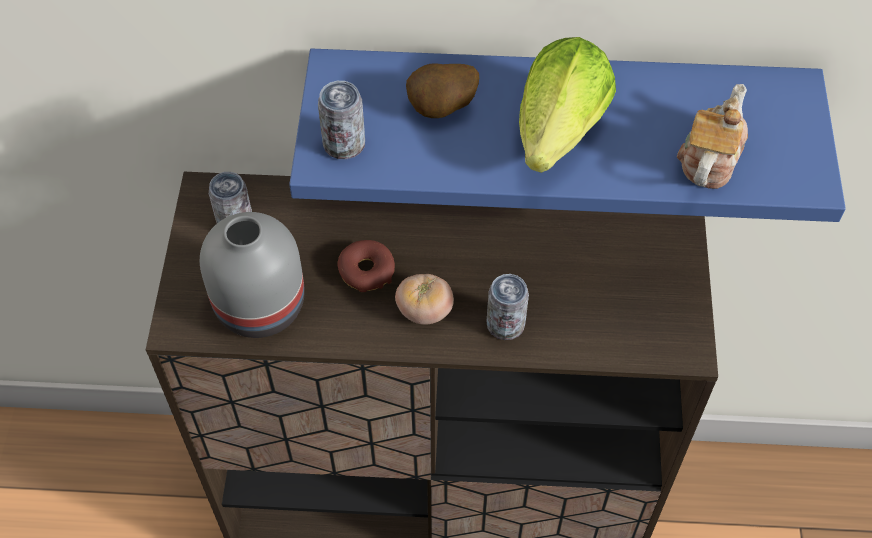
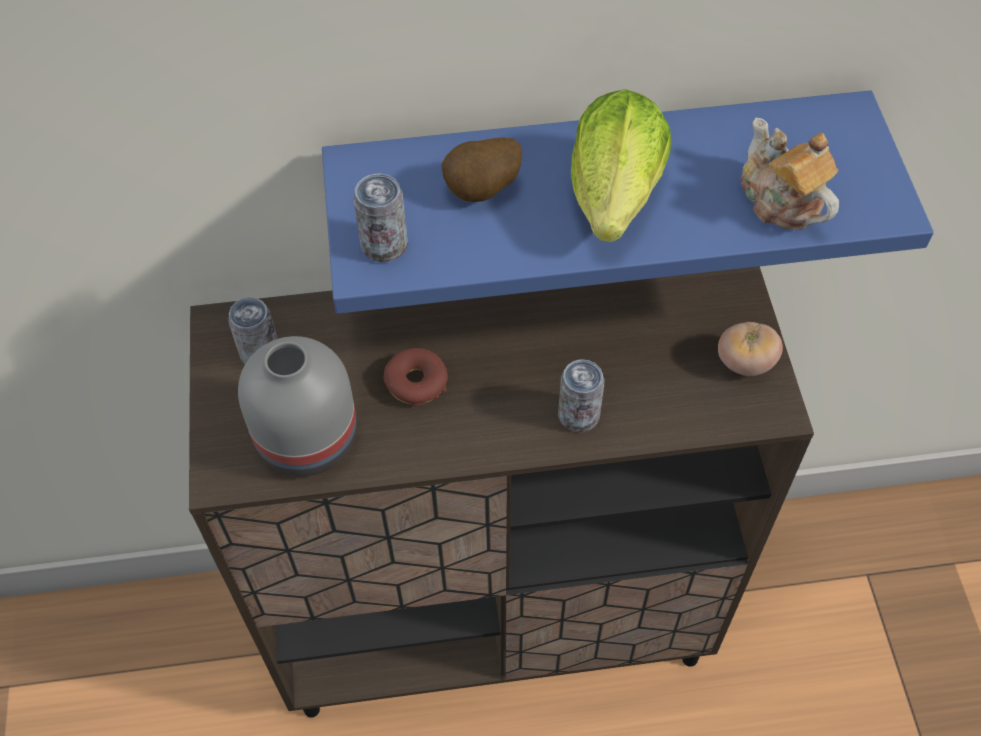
camera: 10 degrees left, 0 degrees up
(424, 311) = (488, 415): tomato -> tomato (745, 362)
(709, 158) = (780, 201): teapot -> teapot turned 45 degrees counterclockwise

